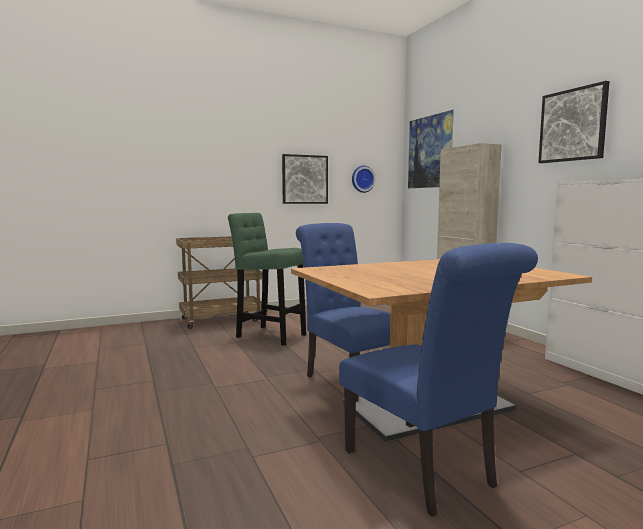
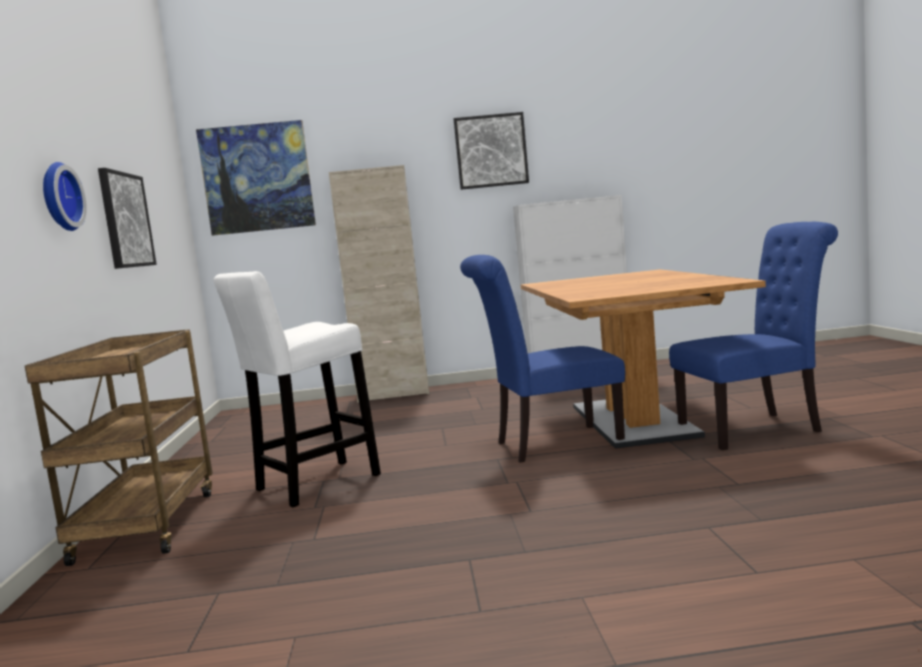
camera: 70 degrees left, 0 degrees up
(268, 335) = (312, 484): green stool -> white stool
(362, 179) = (168, 221): wall clock -> wall clock (58, 197)

